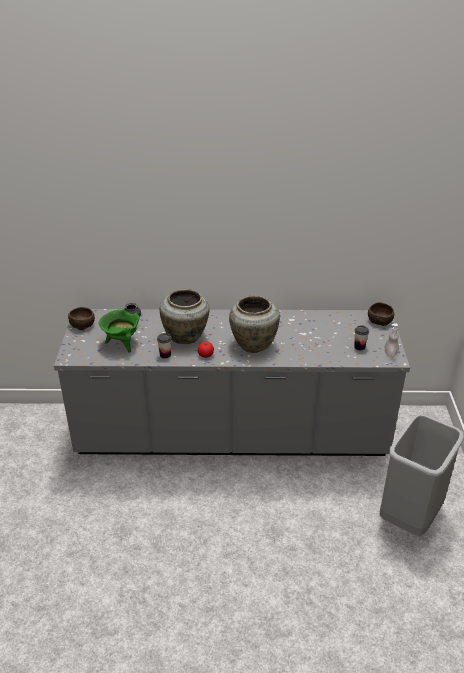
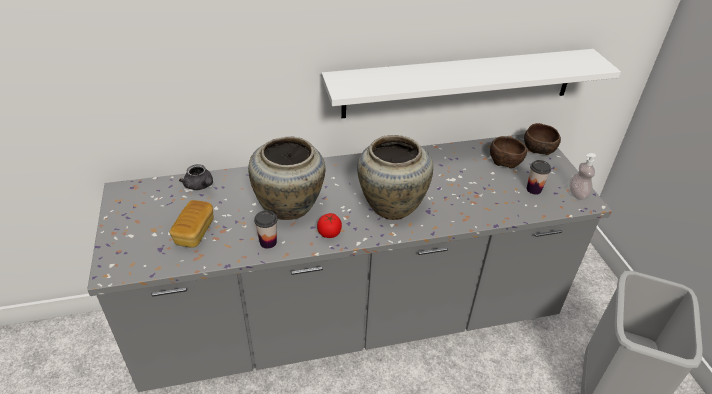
camera: 15 degrees left, 5 degrees up
(82, 324) = (124, 207): brown bowl -> brown bowl (505, 160)
(122, 343) = (194, 232): green cooking pot -> bread
(320, 267) = (460, 83): none -> white shelf

